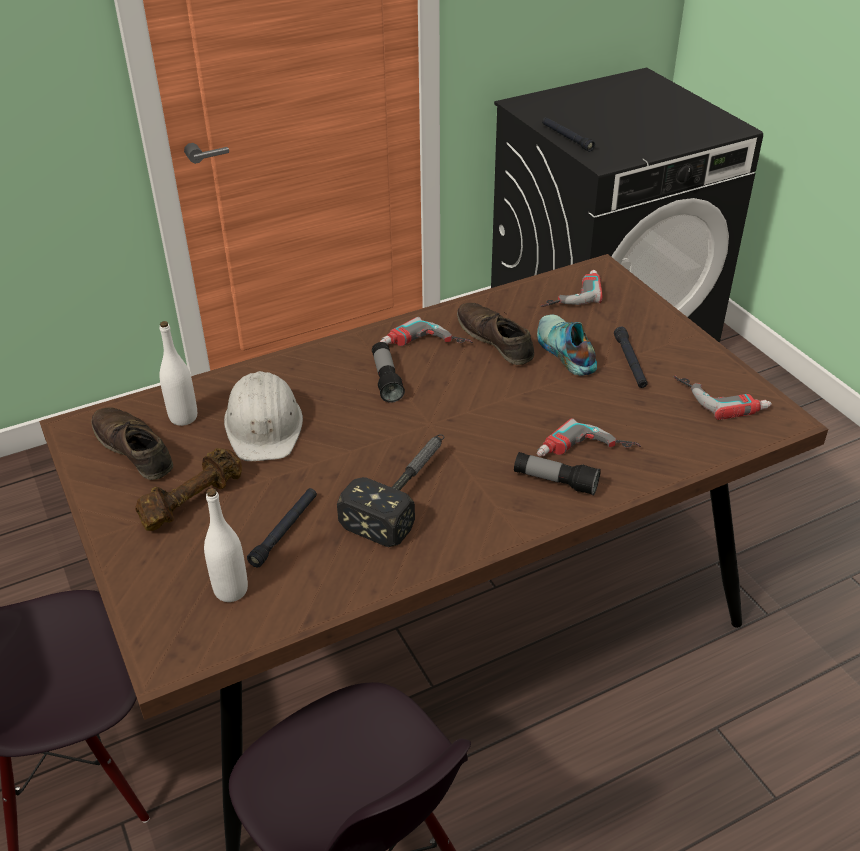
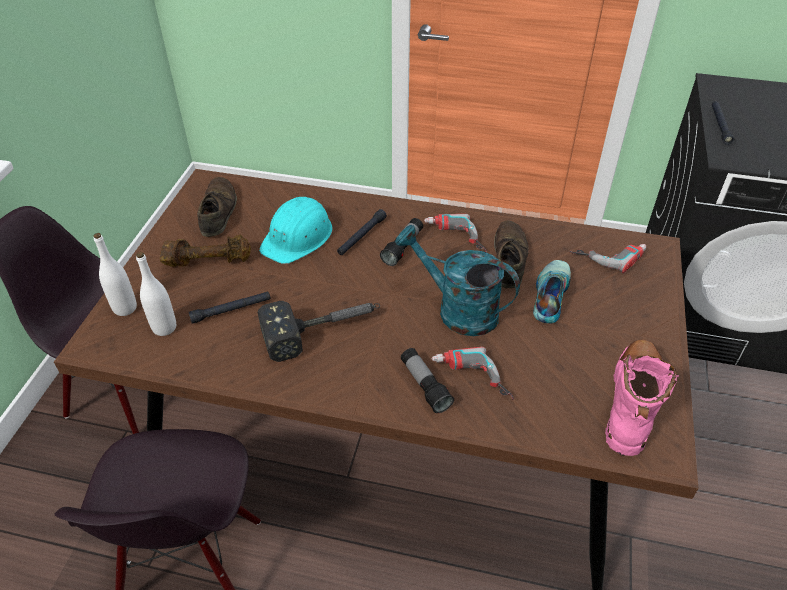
camera: 40 degrees right, 5 degrees up
(183, 417) = (263, 207): white bottle -> white bottle (125, 308)
(264, 425) = (298, 237): white hard hat -> turquoise hard hat
(504, 405) = (457, 310): none -> turquoise watering can
(630, 362) = (590, 332): black flashlight -> black flashlight (361, 236)
(721, 397) = (632, 403): power drill -> pink boot

